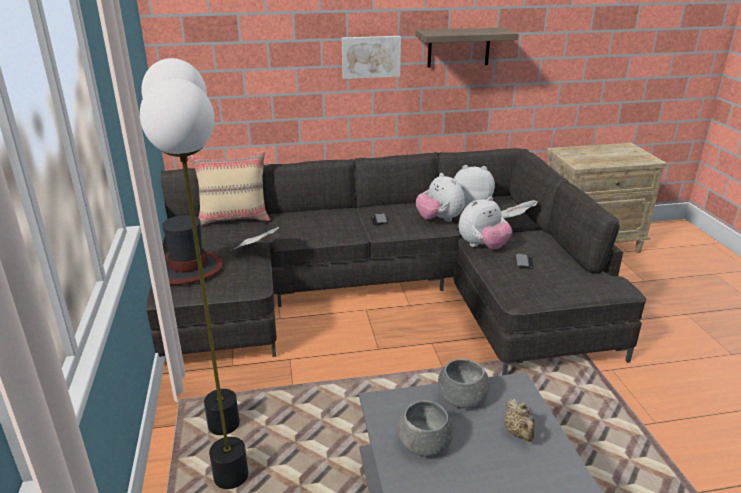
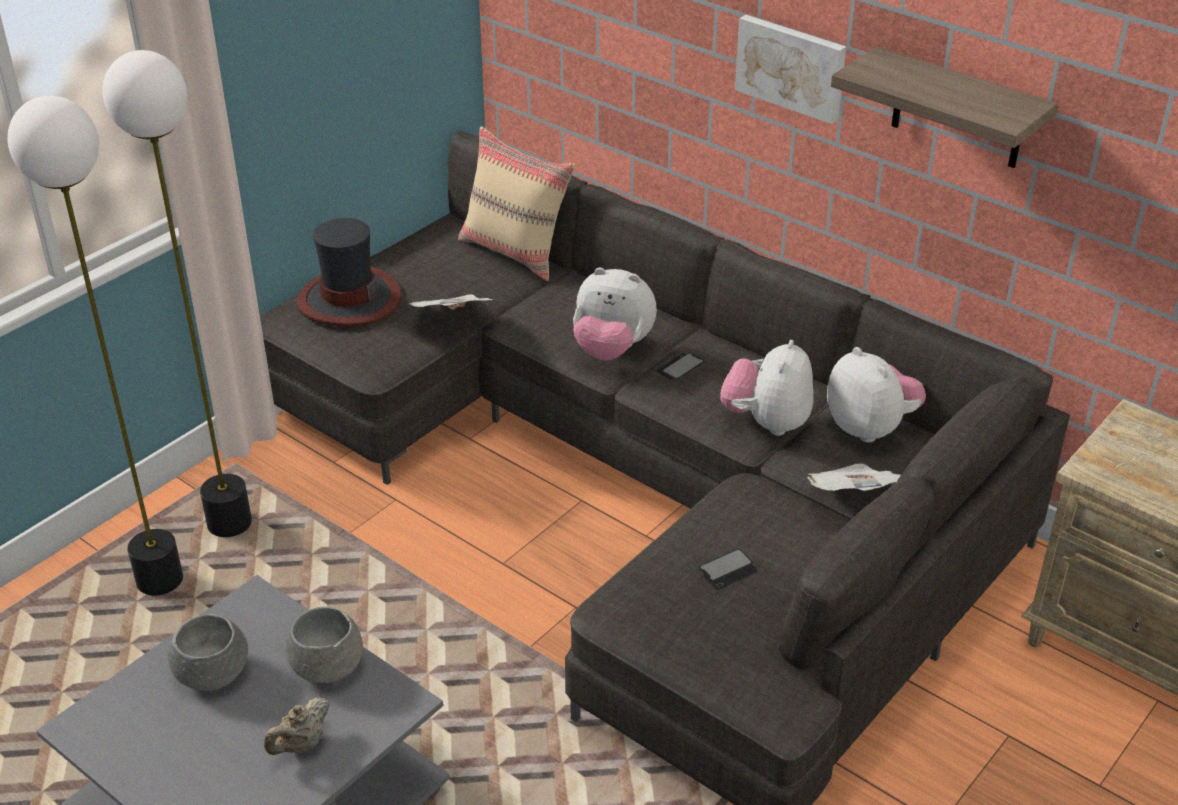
camera: 50 degrees right, 10 degrees up
(482, 246) = (733, 507): plush toy -> plush toy (612, 349)

